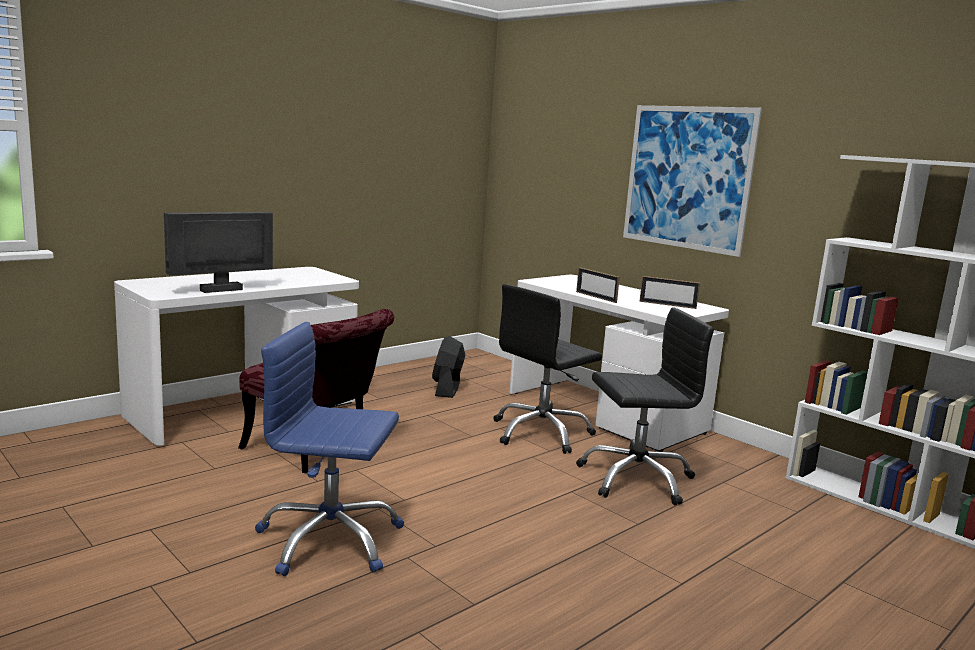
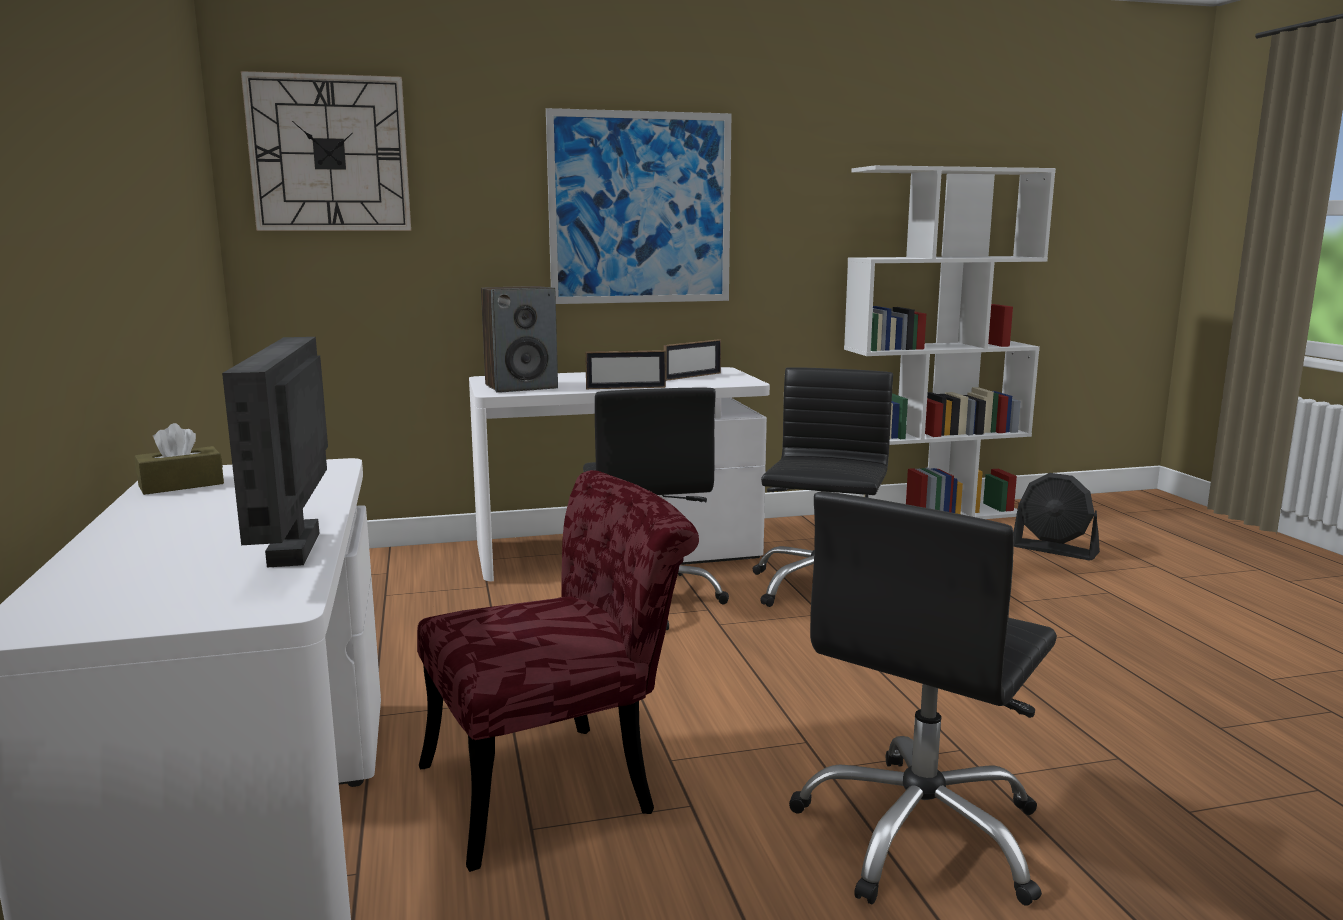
camera: 60 degrees left, 0 degrees up
(292, 271) = (181, 485): none -> brown tissue box
(329, 540) = (920, 833): blue office chair -> black office chair
(447, 389) = (408, 617): black fan -> black fan (1054, 550)
(532, 132) = (329, 154): none -> wall clock
(558, 283) = (521, 387): none -> speaker

